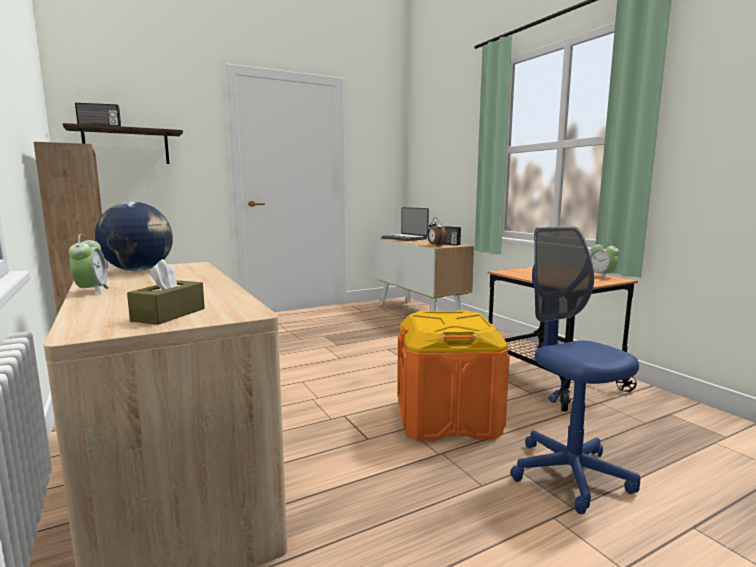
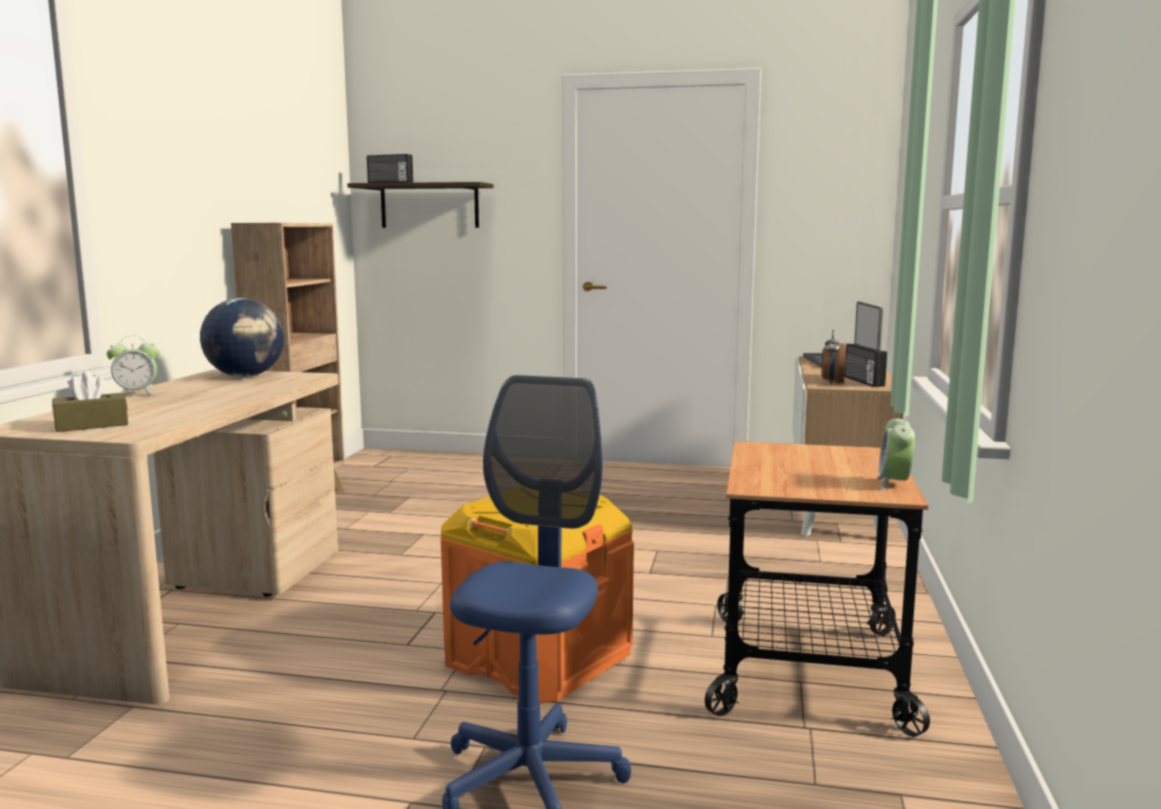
camera: 40 degrees right, 0 degrees up
(92, 291) = (136, 394): alarm clock -> alarm clock turned 45 degrees clockwise

